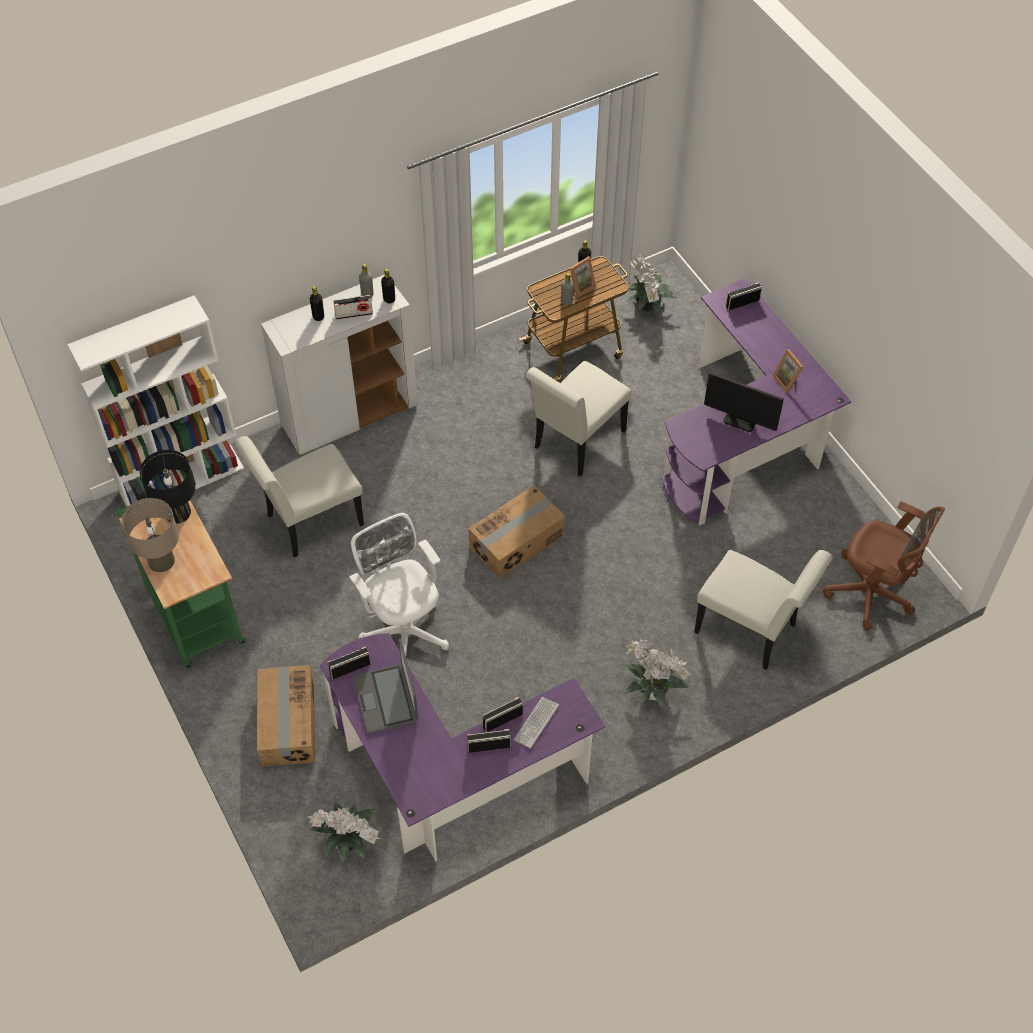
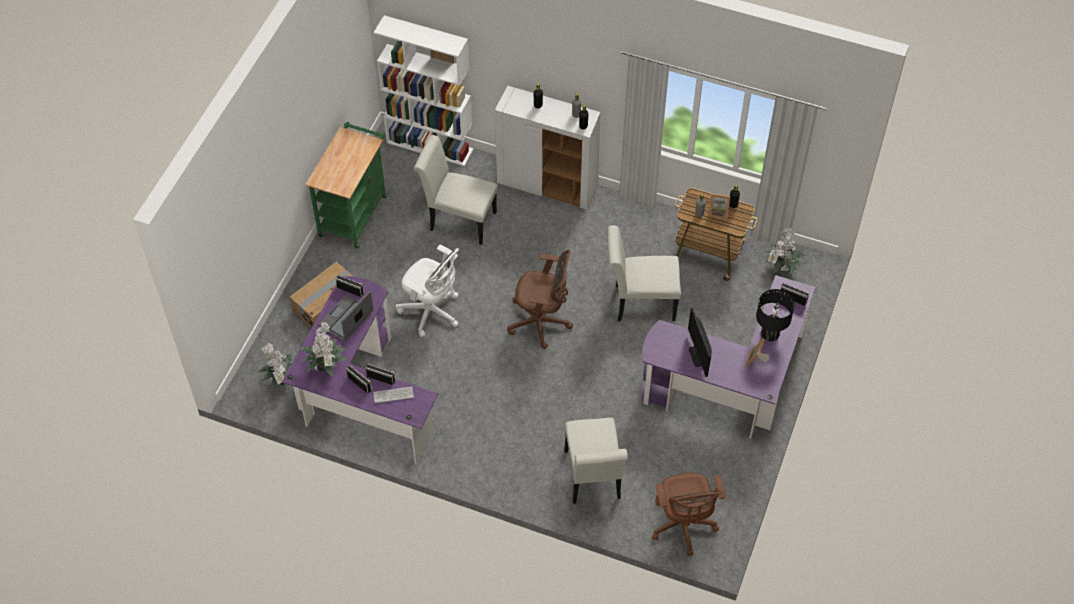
camera: 50 degrees right, 0 degrees up
(161, 561) = (331, 162): beige table lamp -> none
(177, 513) = (366, 147): black table lamp -> black table lamp (770, 333)
(354, 314) = (556, 119): radio -> none
(404, 630) = (432, 312): white office chair -> white office chair turned 105 degrees clockwise
(517, 541) = (541, 322): cardboard box -> brown office chair
(651, 690) = (504, 455): potted plant -> potted plant (325, 366)

